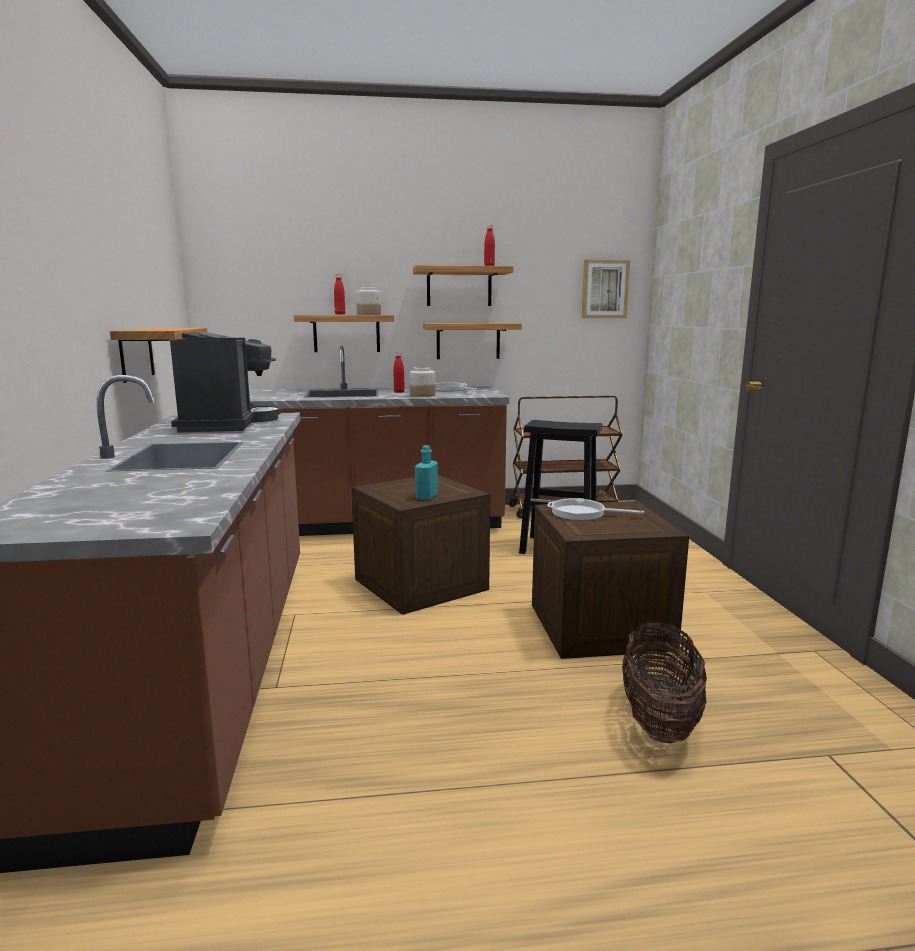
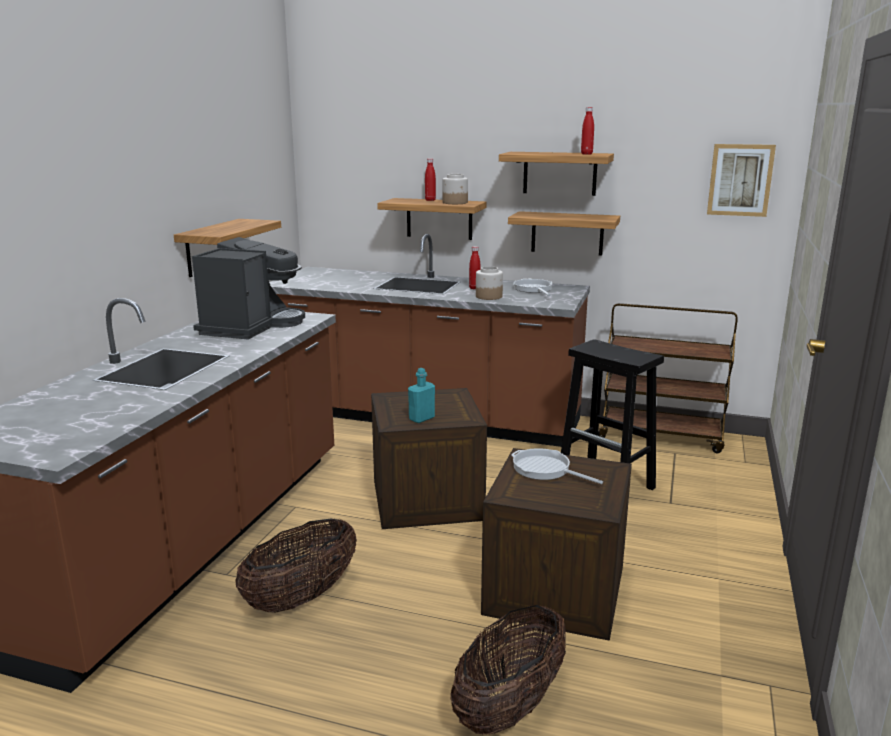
camera: 25 degrees right, 5 degrees up
(380, 687) = (301, 597): none -> basket

